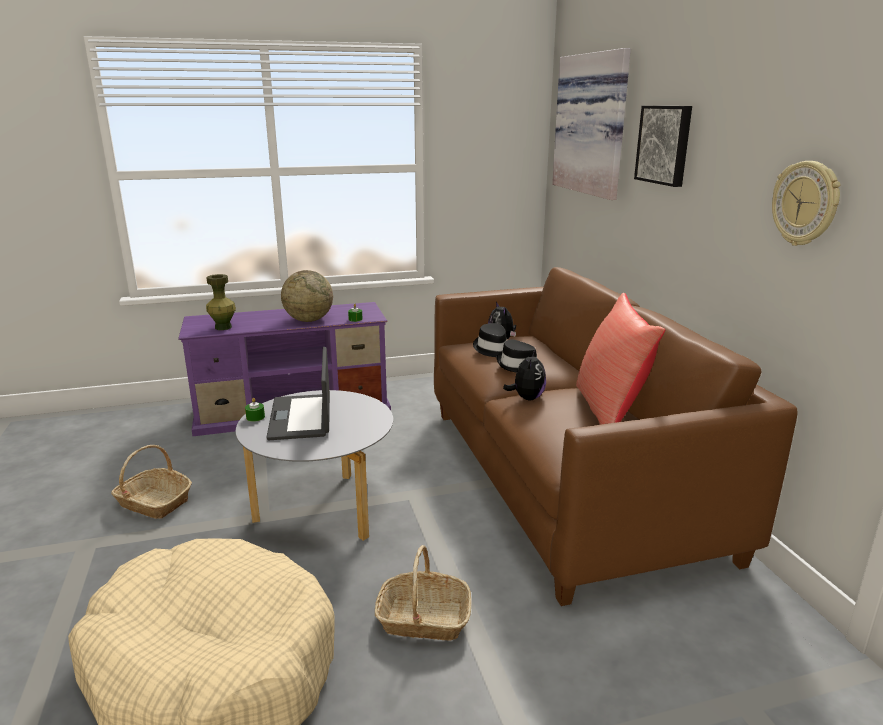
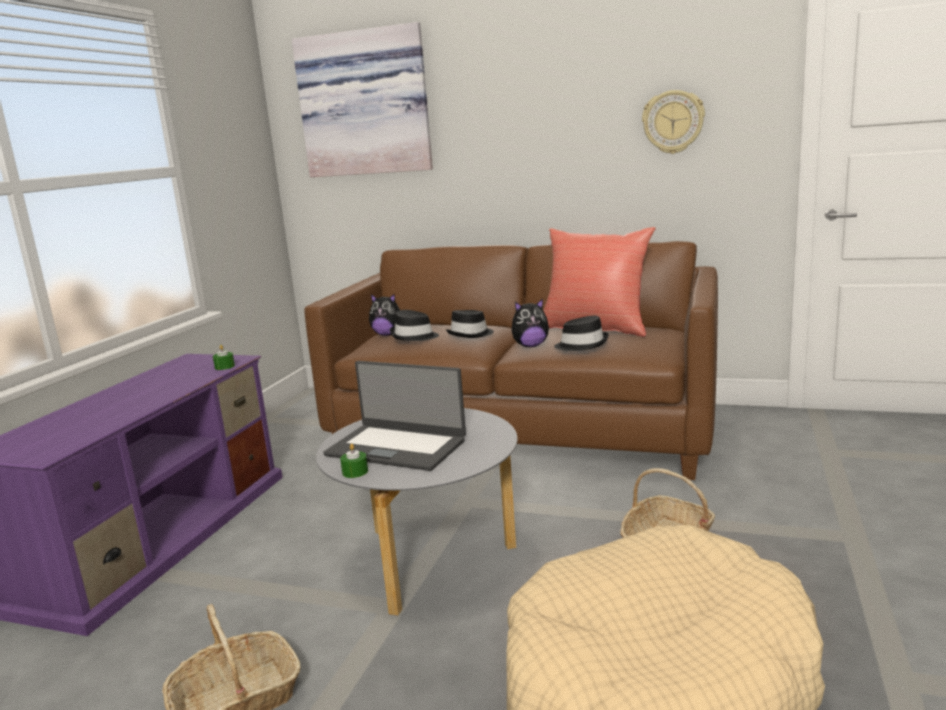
camera: 55 degrees left, 5 degrees down
(223, 327) = (75, 434): green vase -> none
(308, 320) = (171, 387): globe -> none
(527, 398) = (530, 346): plush toy -> plush toy turned 120 degrees clockwise
(544, 418) = (582, 344): none -> black hat
(665, 144) = (492, 106): picture -> none

